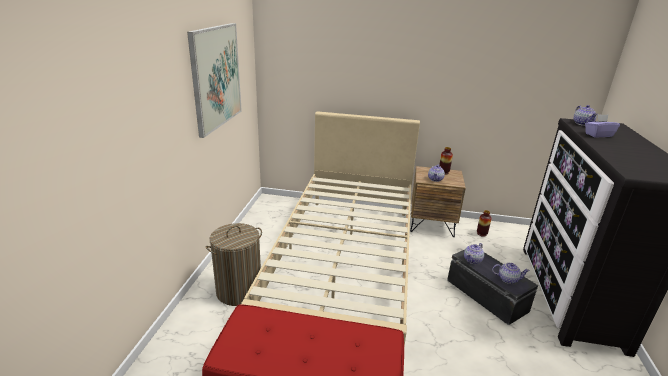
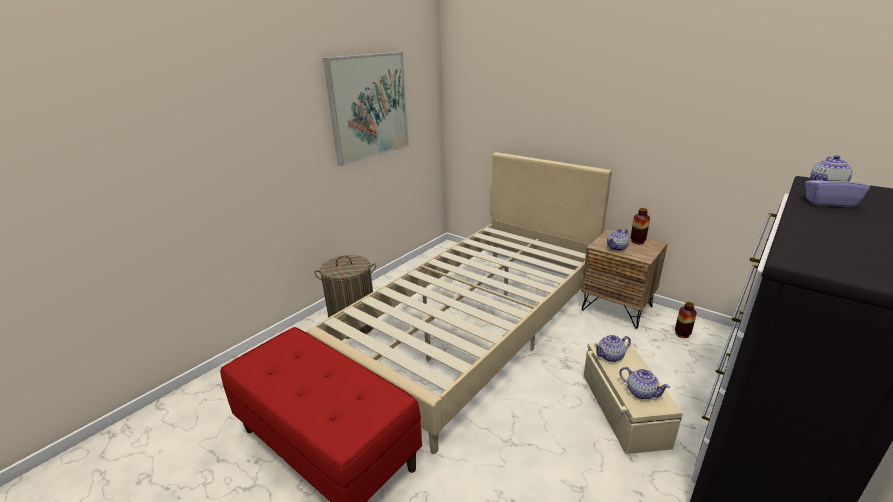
camera: 30 degrees right, 0 degrees up
(485, 296) = (622, 409): black storage box -> beige storage box

